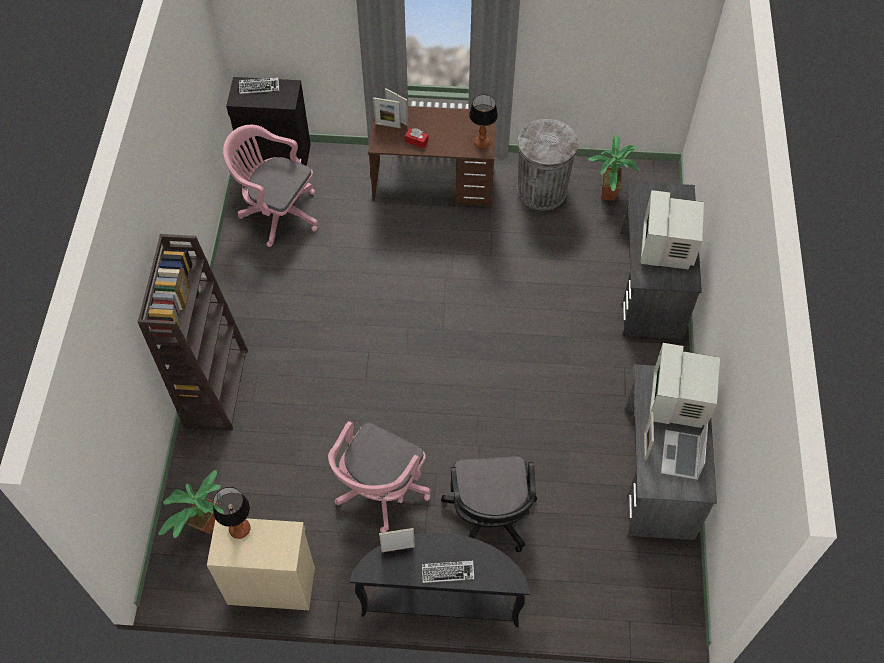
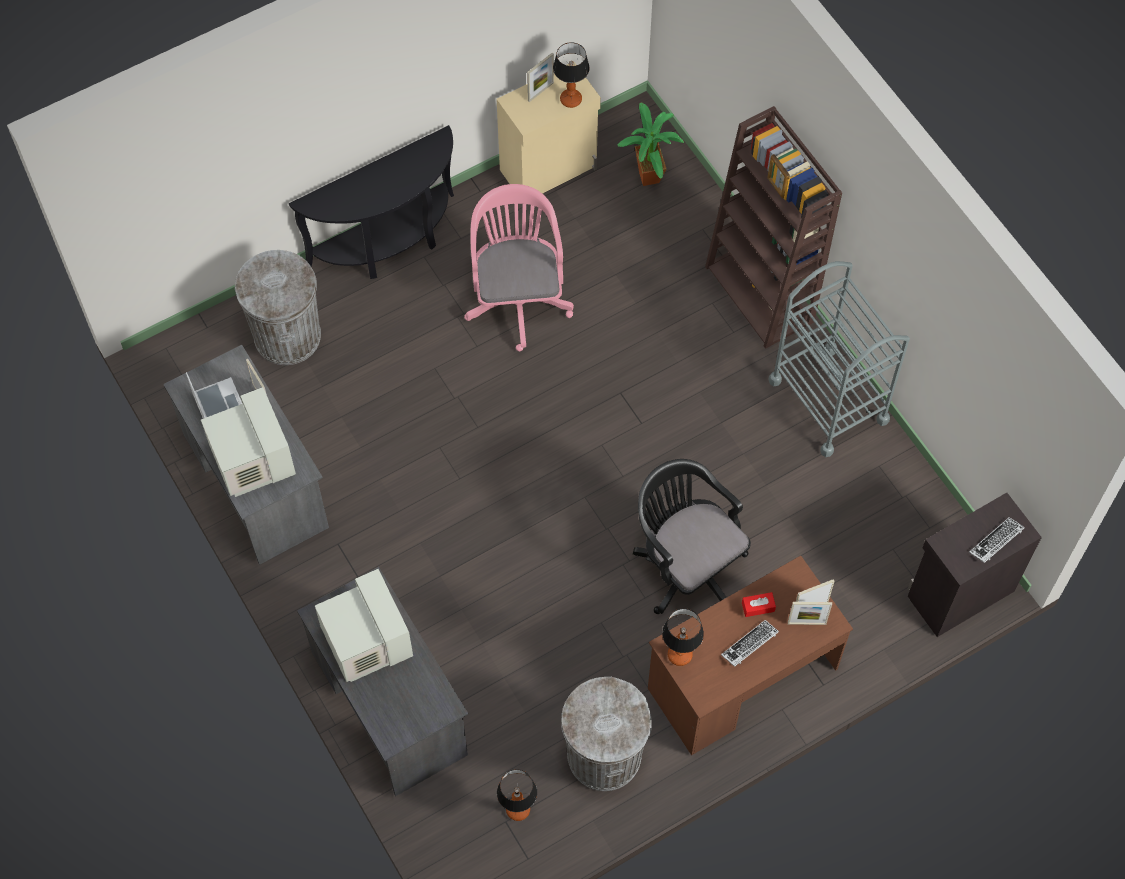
camera: 145 degrees right, 5 degrees up
(241, 294) = (828, 400): none -> grey cart
(277, 212) = (886, 519): pink office chair -> none
(398, 548) = (427, 171): picture frame -> picture frame (540, 91)
(447, 572) = (370, 178): keyboard -> keyboard (749, 645)
(490, 518) = (395, 337): black office chair -> black office chair (686, 565)
(570, 572) = (287, 336): none -> grey trash can
(610, 193) = (518, 810): potted plant -> table lamp

